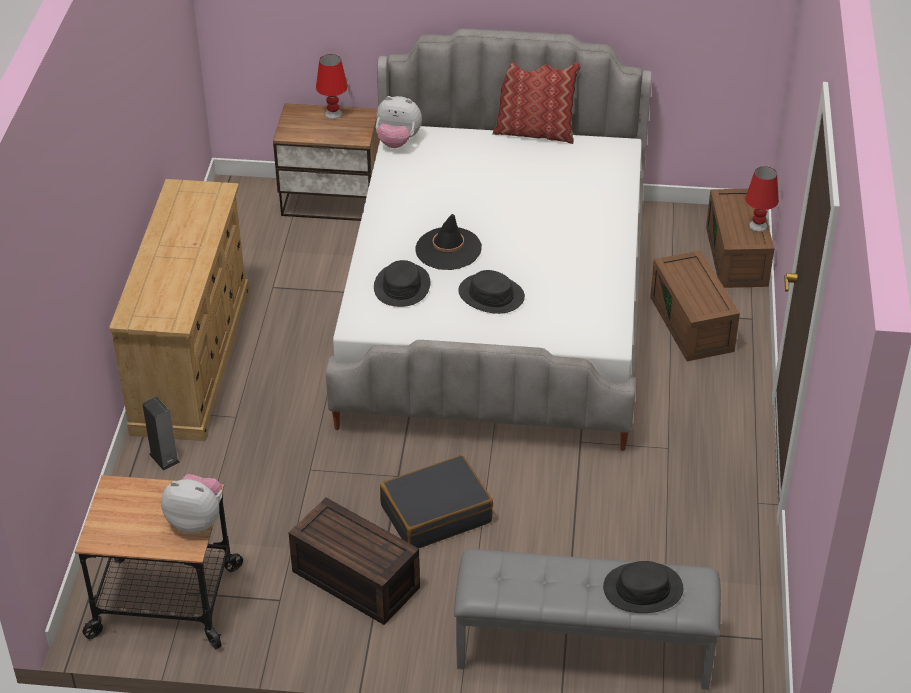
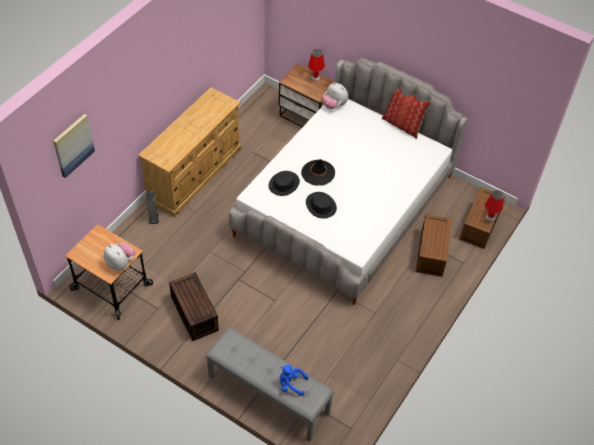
camera: 25 degrees right, 10 degrees up
(35, 304) = (73, 145): none -> picture
(436, 513) = (249, 297): black suitcase -> none
(643, 589) = (291, 384): black hat -> blue plush toy

